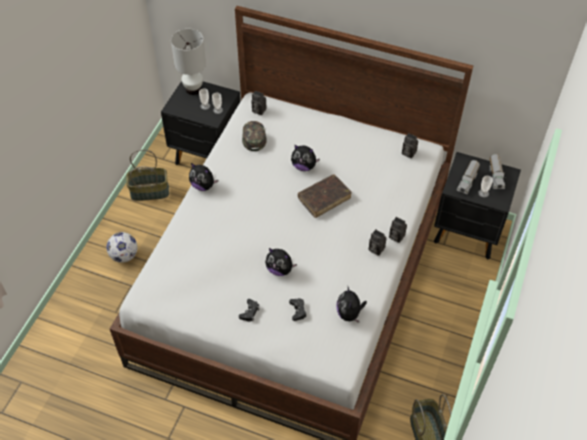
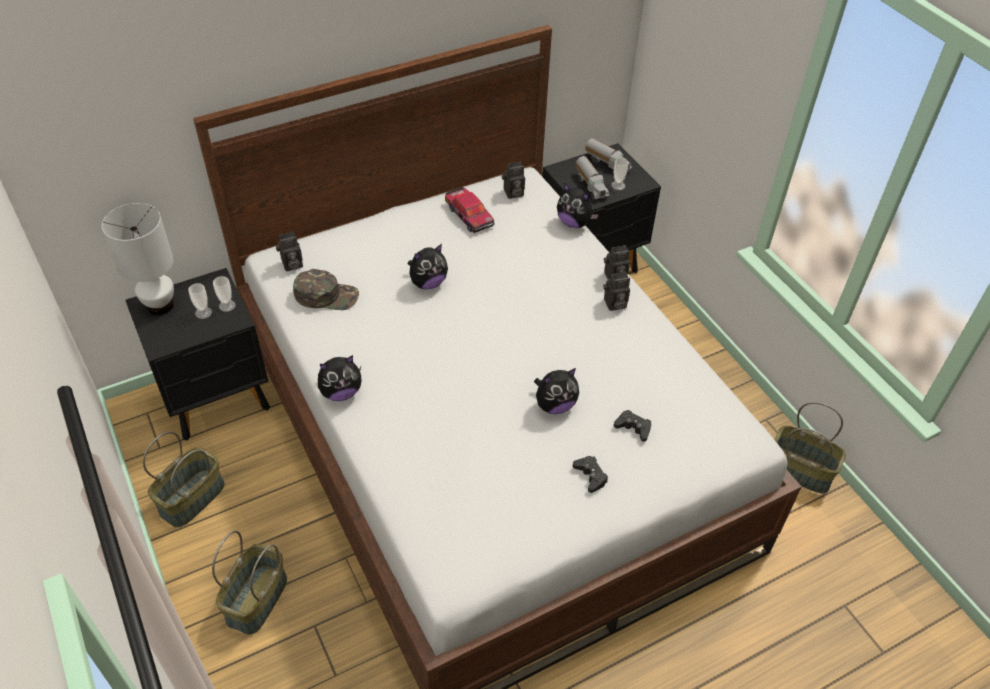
camera: 50 degrees left, 5 degrees down
(124, 256) = (257, 600): football -> basket
(253, 137) = (326, 295): green cap -> green cap turned 150 degrees clockwise
(324, 198) = (496, 297): brown book -> none
(349, 314) = (682, 385): plush toy -> plush toy (574, 223)
(370, 147) = (469, 215): none -> toy car

